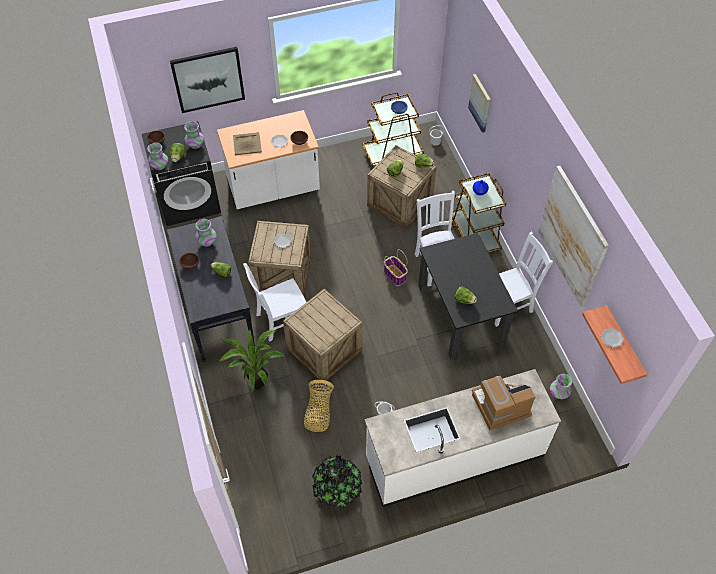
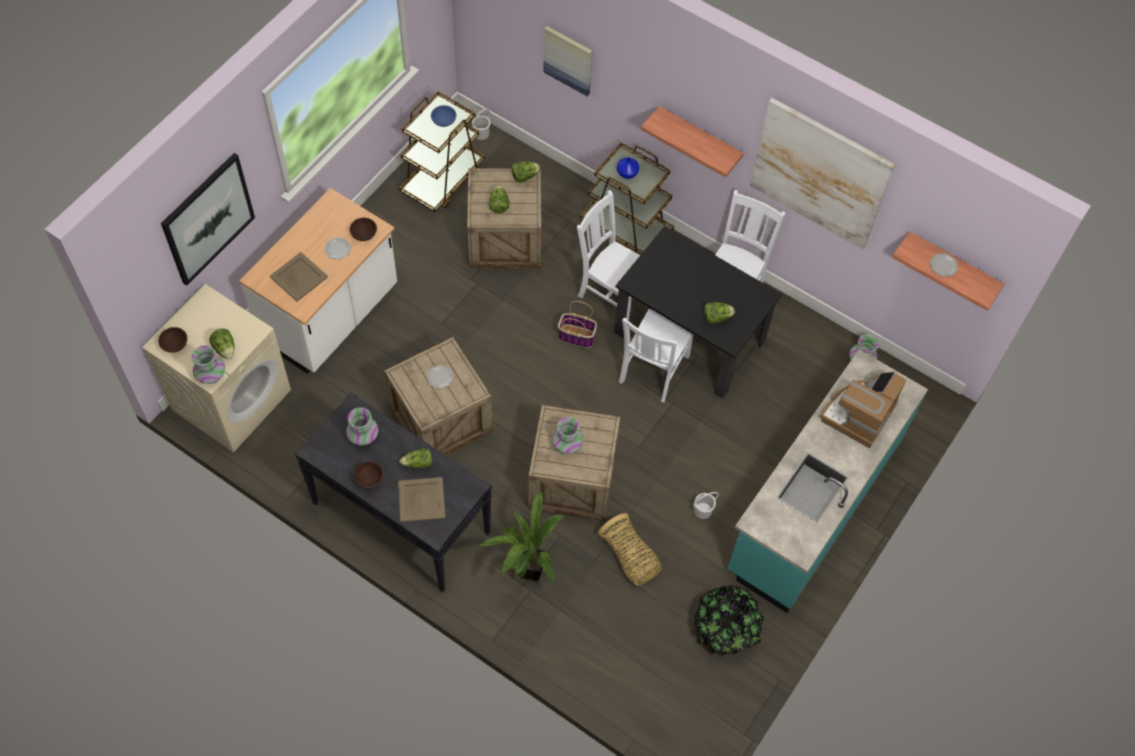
camera: 40 degrees left, 5 degrees up
(189, 200) = (231, 399): black washing machine -> beige washing machine
(195, 144) = (232, 318): vase -> vase (567, 445)
(206, 291) = (422, 499): none -> beige tray
(280, 320) = (490, 479): white chair -> white chair (652, 371)
(454, 456) = (813, 505): white counter -> turquoise counter
(524, 185) = (699, 138): none -> shelf

